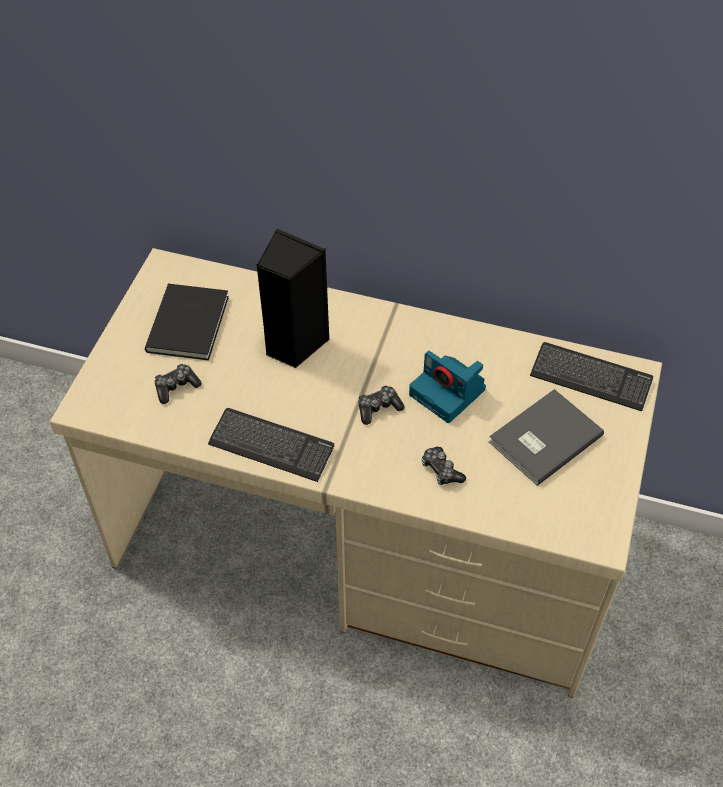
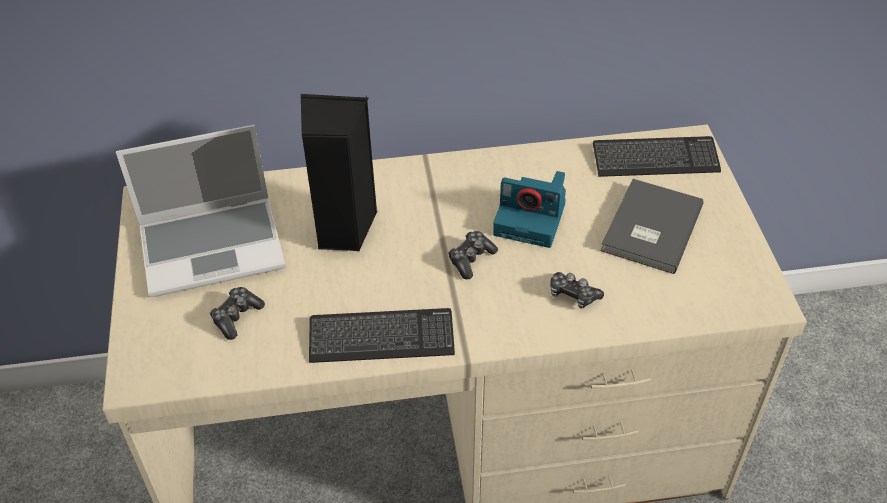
camera: 25 degrees left, 5 degrees down
(191, 323) = (214, 246): black book -> laptop

